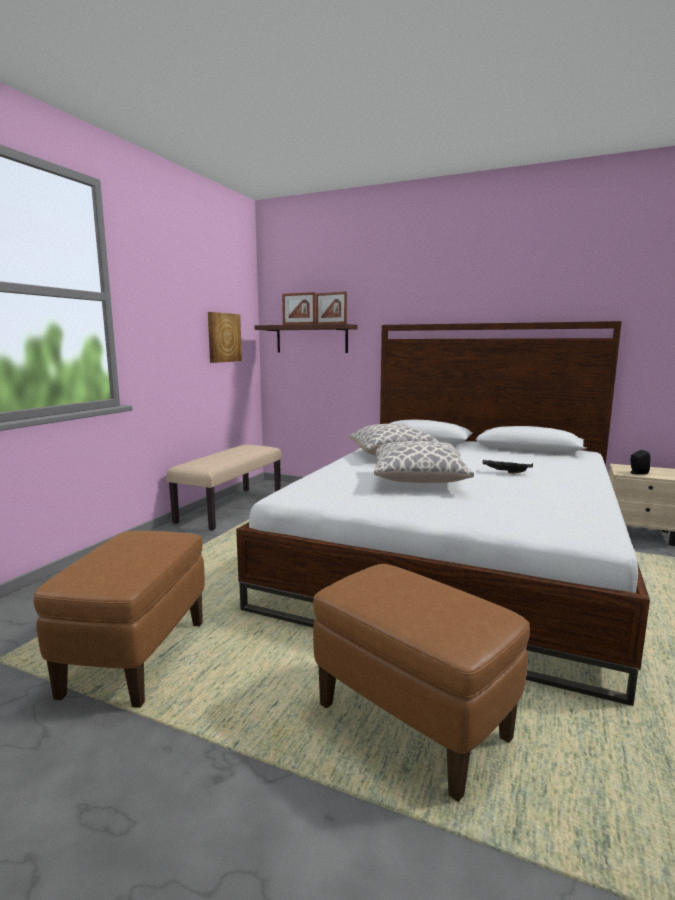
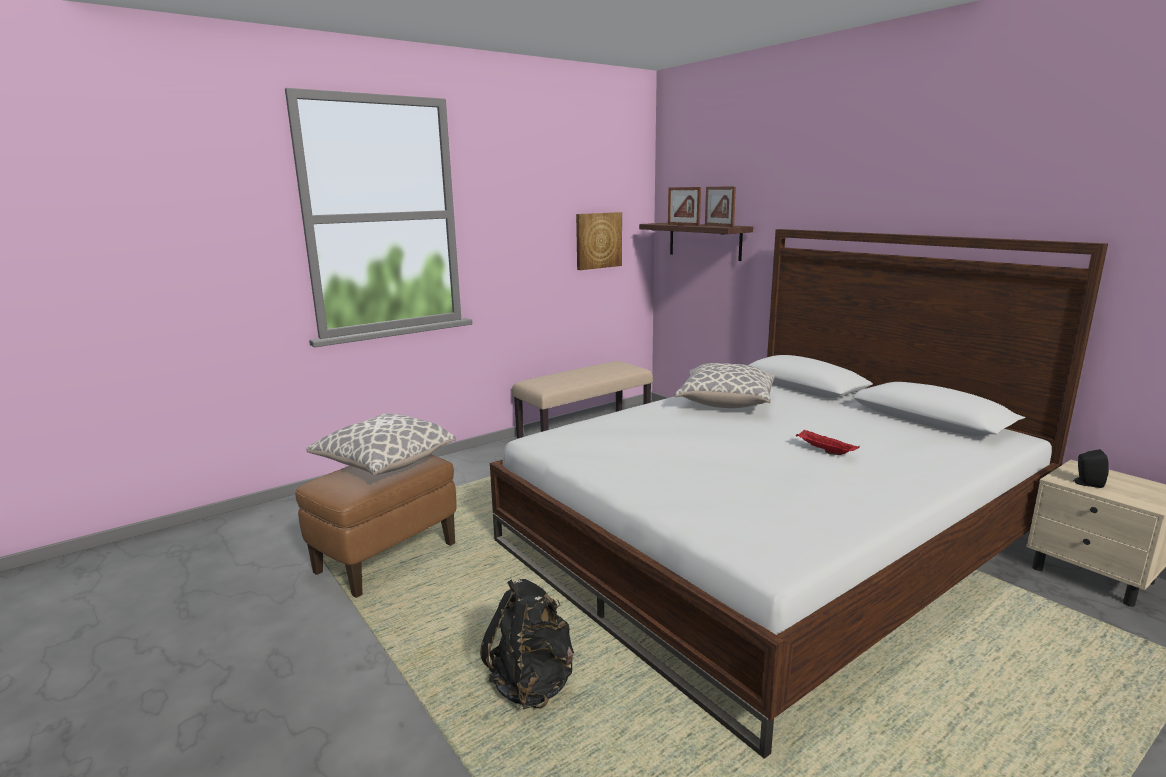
camera: 30 degrees right, 5 degrees up
(411, 721) = (533, 683): brown ottoman -> black backpack
(419, 481) = (695, 445): pillow -> pillow (384, 463)
(505, 472) = (824, 451): black tray -> red tray

